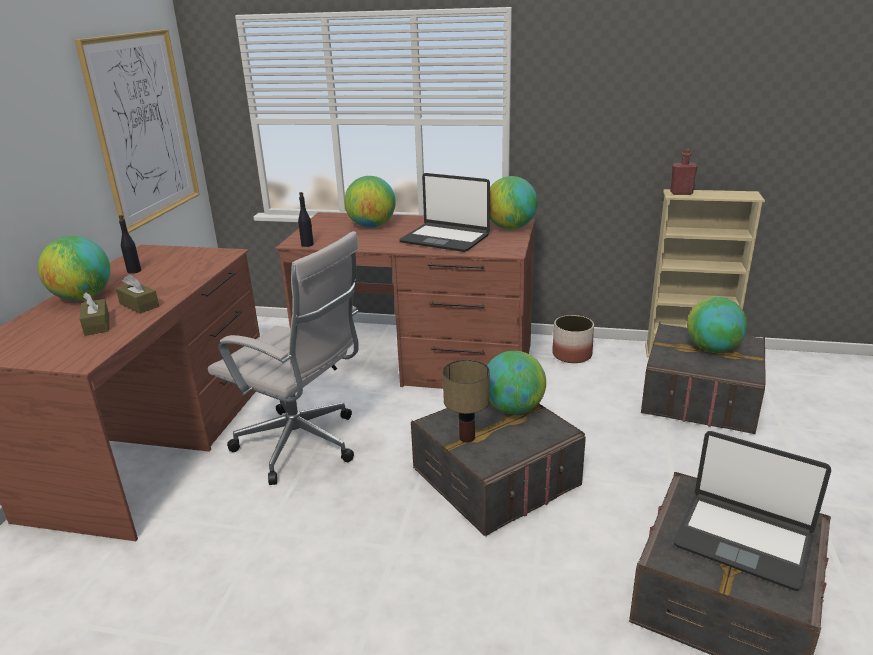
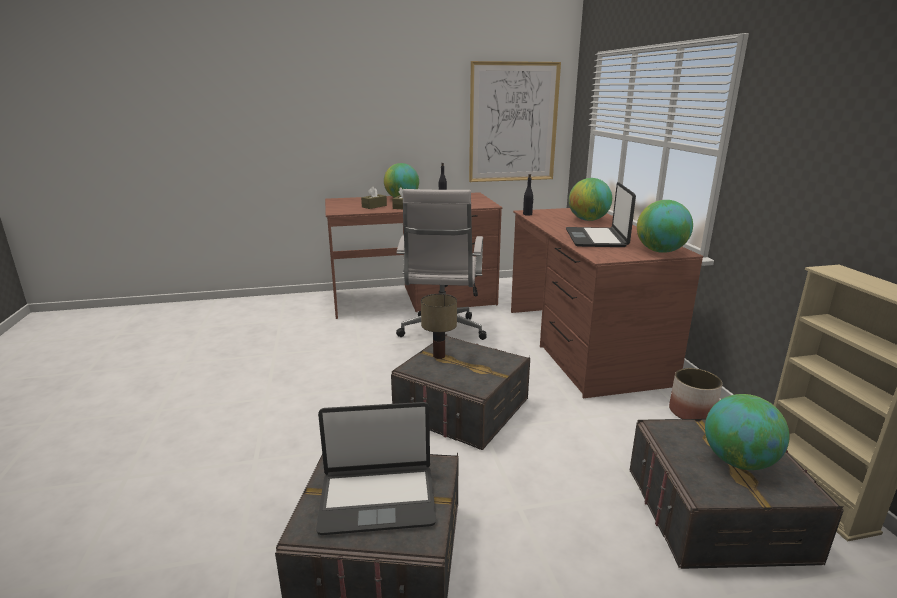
camera: 65 degrees right, 5 degrees down
(513, 409) = (492, 366): globe -> none
(681, 193) = (839, 271): red bottle -> none
(743, 539) = (377, 498): laptop -> laptop turned 105 degrees counterclockwise

